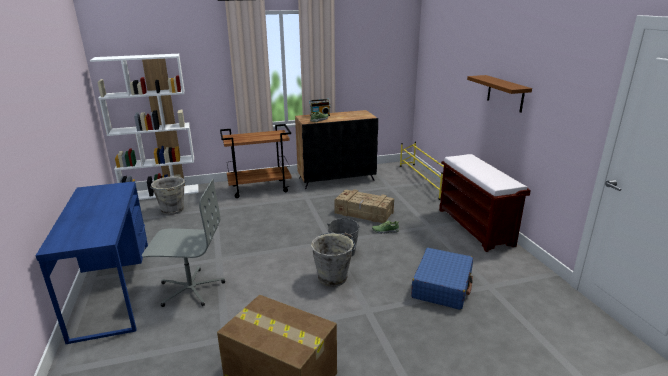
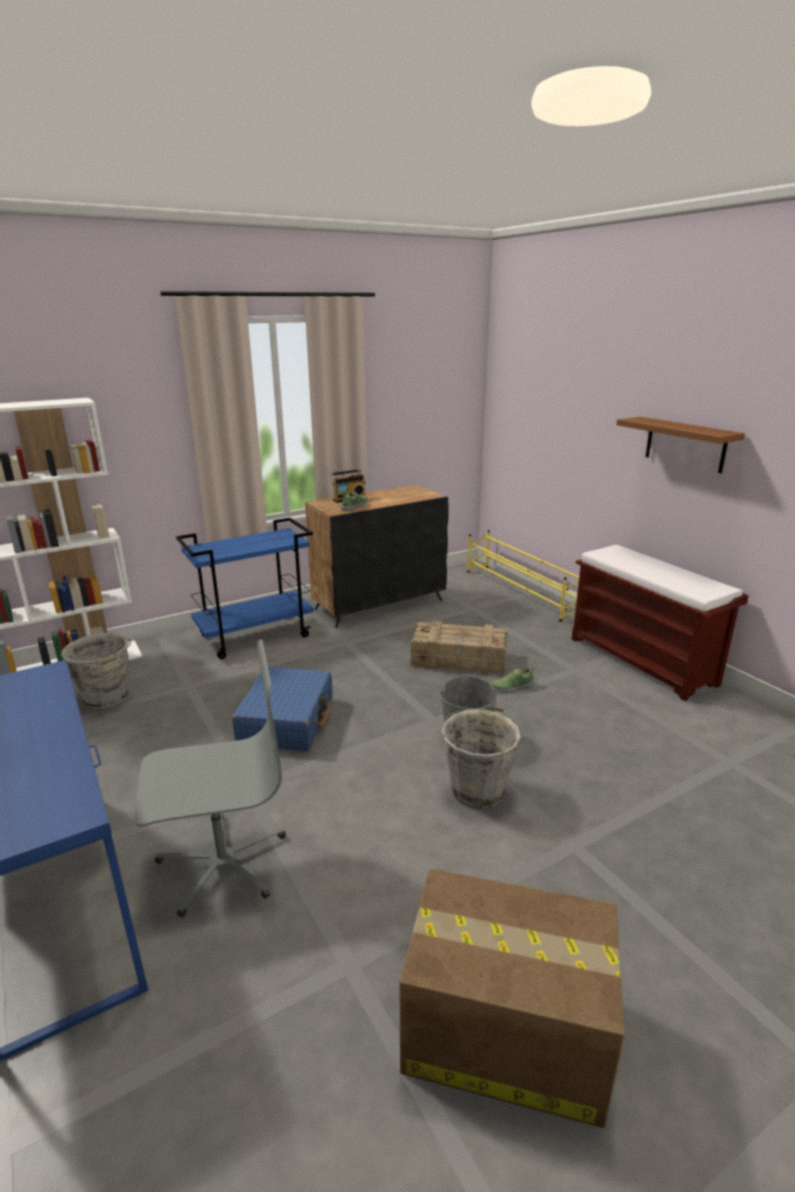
camera: 15 degrees left, 0 degrees up
(260, 188) = (256, 636): brown cart -> blue cart
(442, 286) = (661, 774): blue suitcase -> blue suitcase (287, 721)

